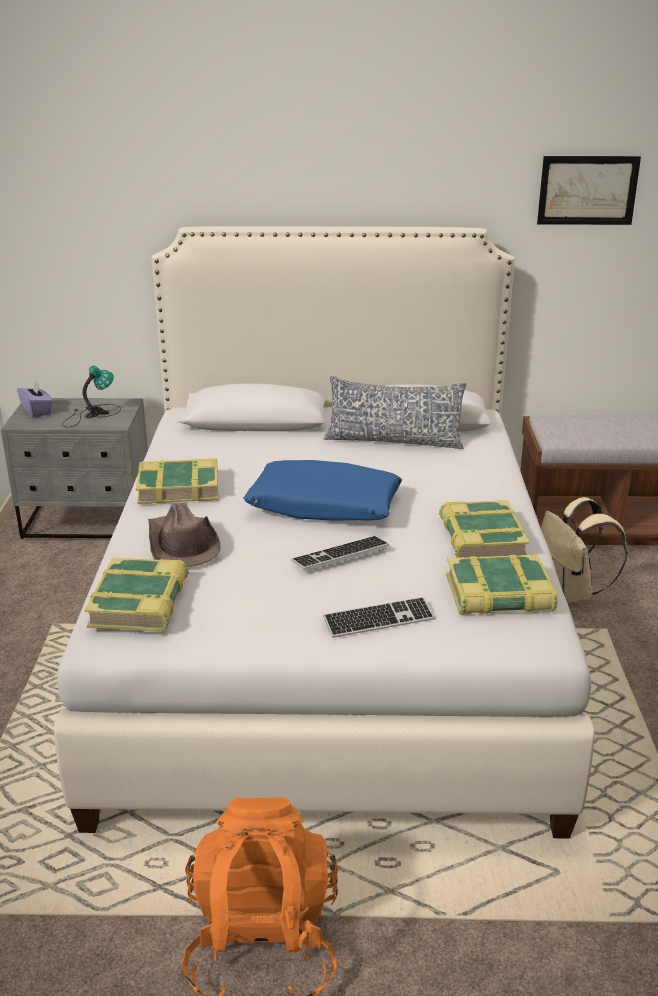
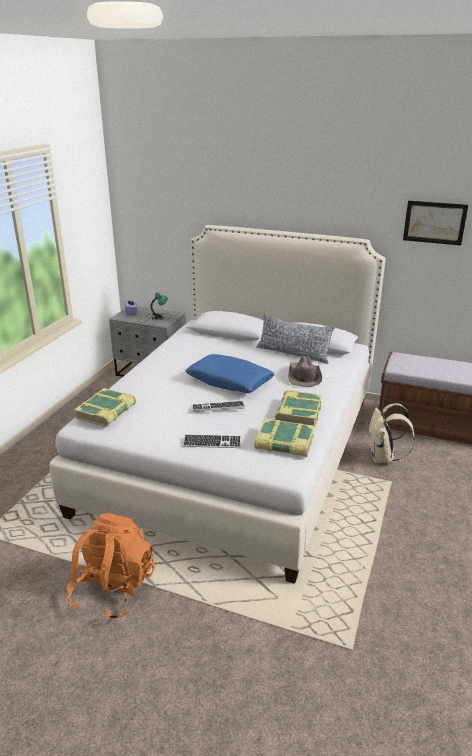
camera: 20 degrees right, 0 degrees up
(178, 488) = (165, 360): book -> none
(182, 544) = (146, 388): brown hat -> brown hat (304, 376)

